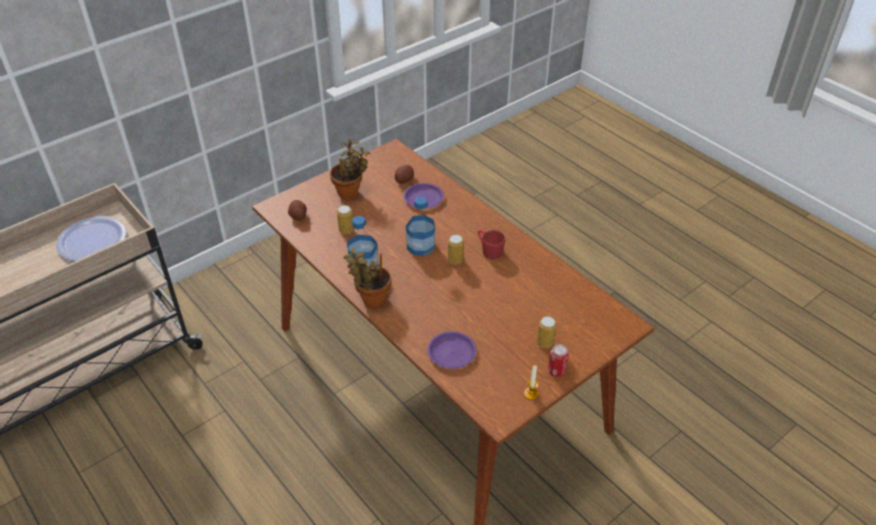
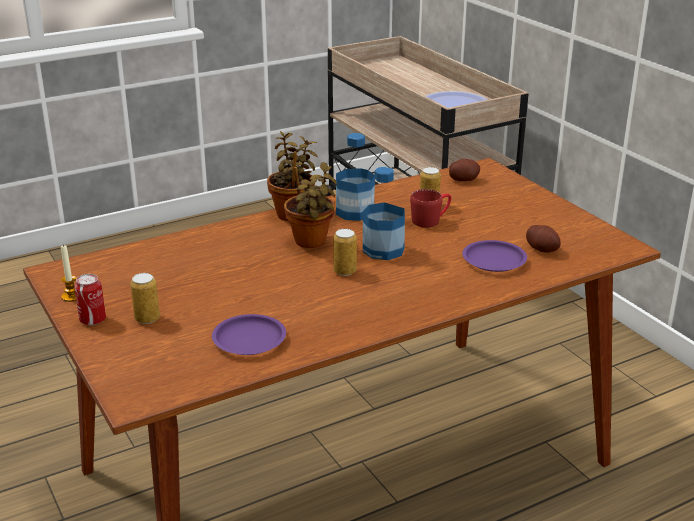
camera: 100 degrees right, 15 degrees down
(350, 192) = (512, 211): potted plant -> potted plant (311, 243)
(451, 352) = (175, 253): purple plate -> purple plate (250, 339)
(488, 250) = (358, 299): red mug -> red mug (431, 219)

